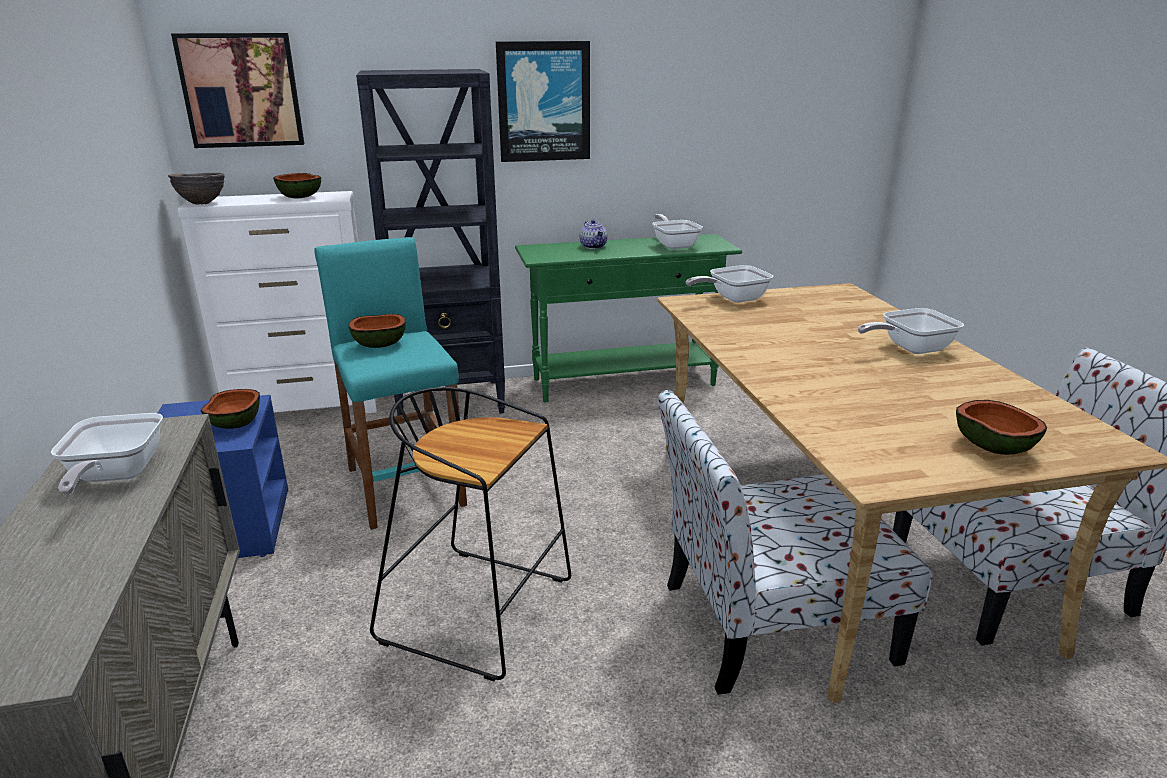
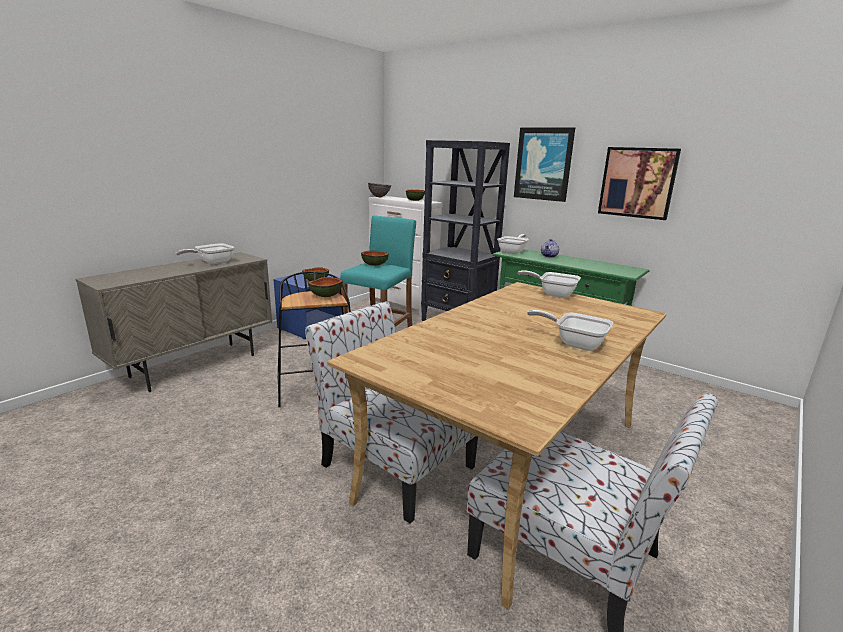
camera: 50 degrees right, 5 degrees down
(241, 90) = (410, 149): picture -> picture (637, 182)
(674, 245) = (598, 266): frying pan -> frying pan (513, 252)
(992, 447) = (450, 383): bowl -> bowl (326, 295)

